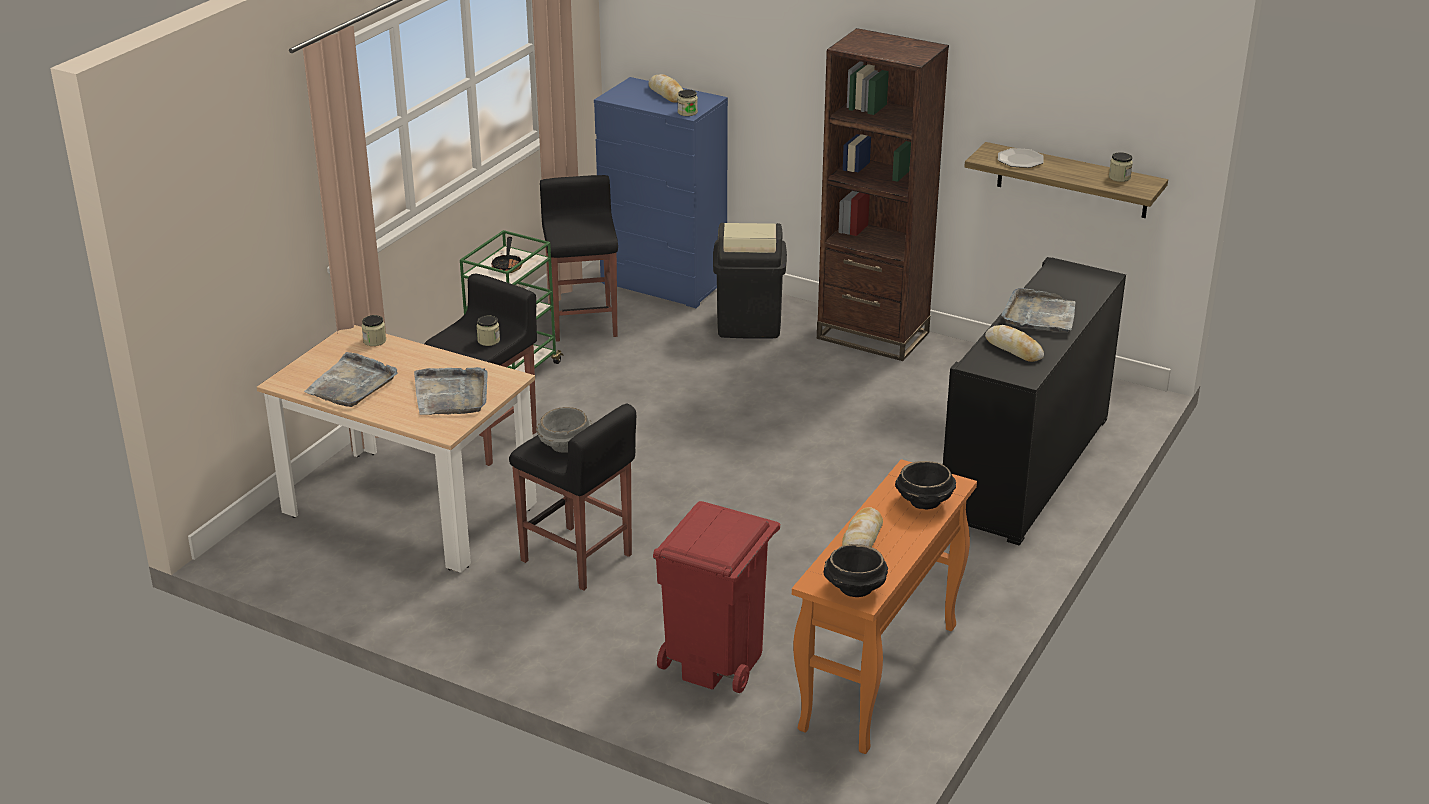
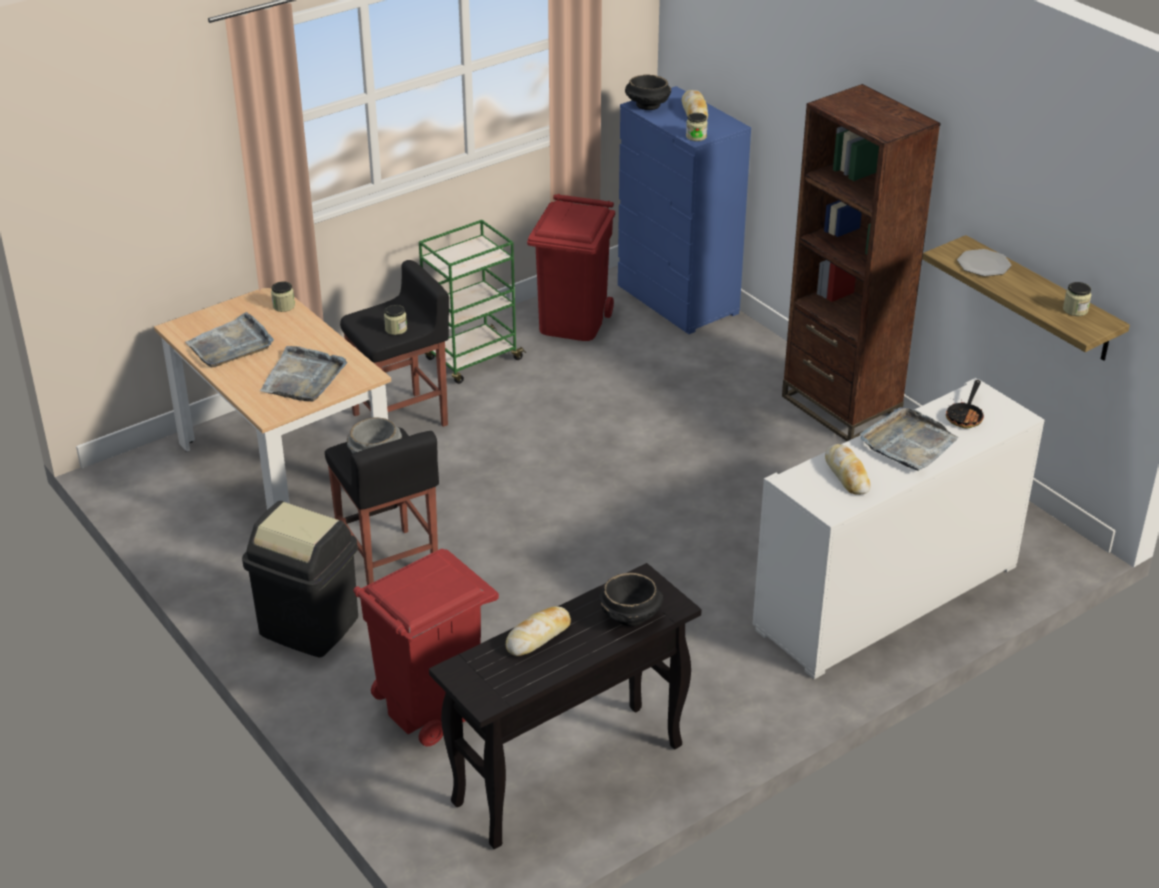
camera: 25 degrees right, 5 degrees up
(507, 265) = (468, 256): frying pan -> frying pan (965, 416)
(583, 322) = (573, 322): black stool -> red trash can
(749, 324) = (727, 364): black trash can -> black trash can (309, 626)
(854, 588) = (485, 688): black bowl -> black bowl (647, 106)
(879, 678) = (567, 776): orange console table -> black console table
(1026, 468) = (887, 597): black cabinet -> white cabinet

